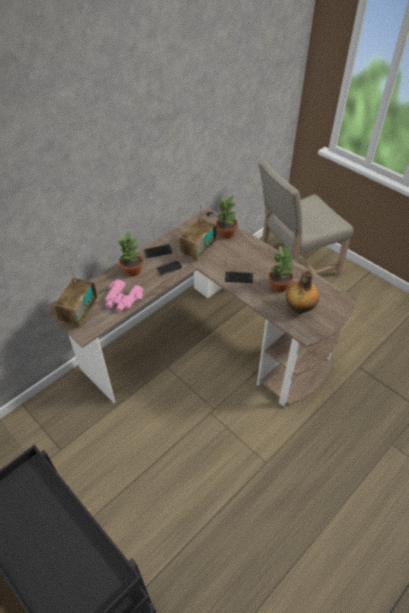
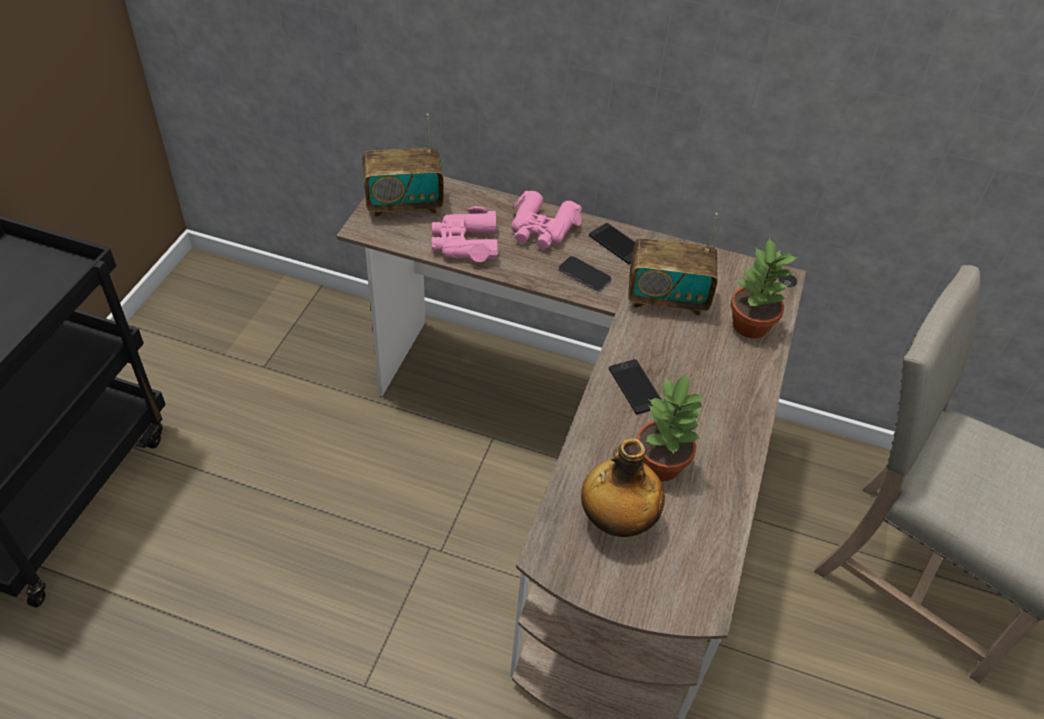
camera: 60 degrees right, 0 degrees up
(132, 271) = (542, 229): potted plant -> pink binoculars

